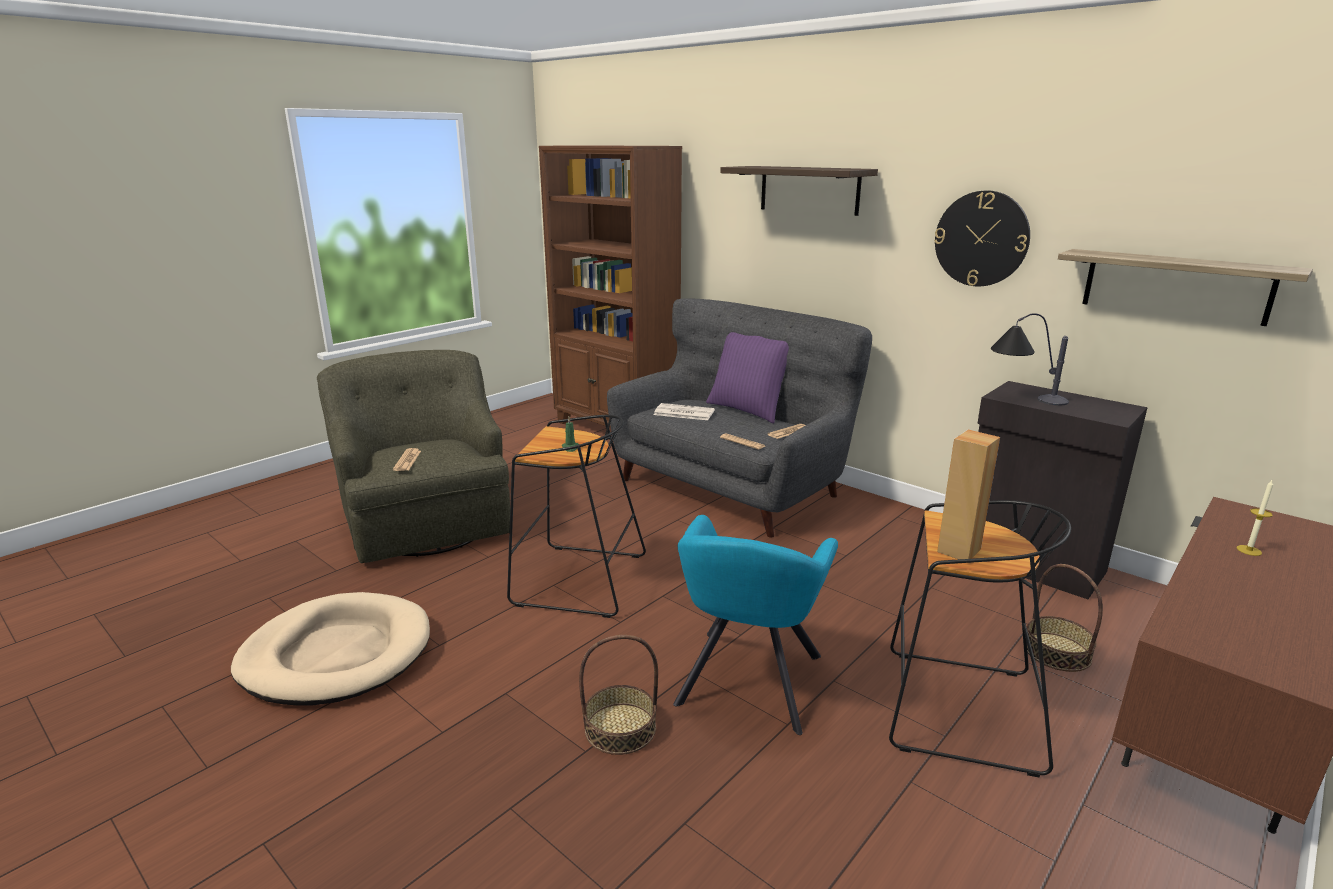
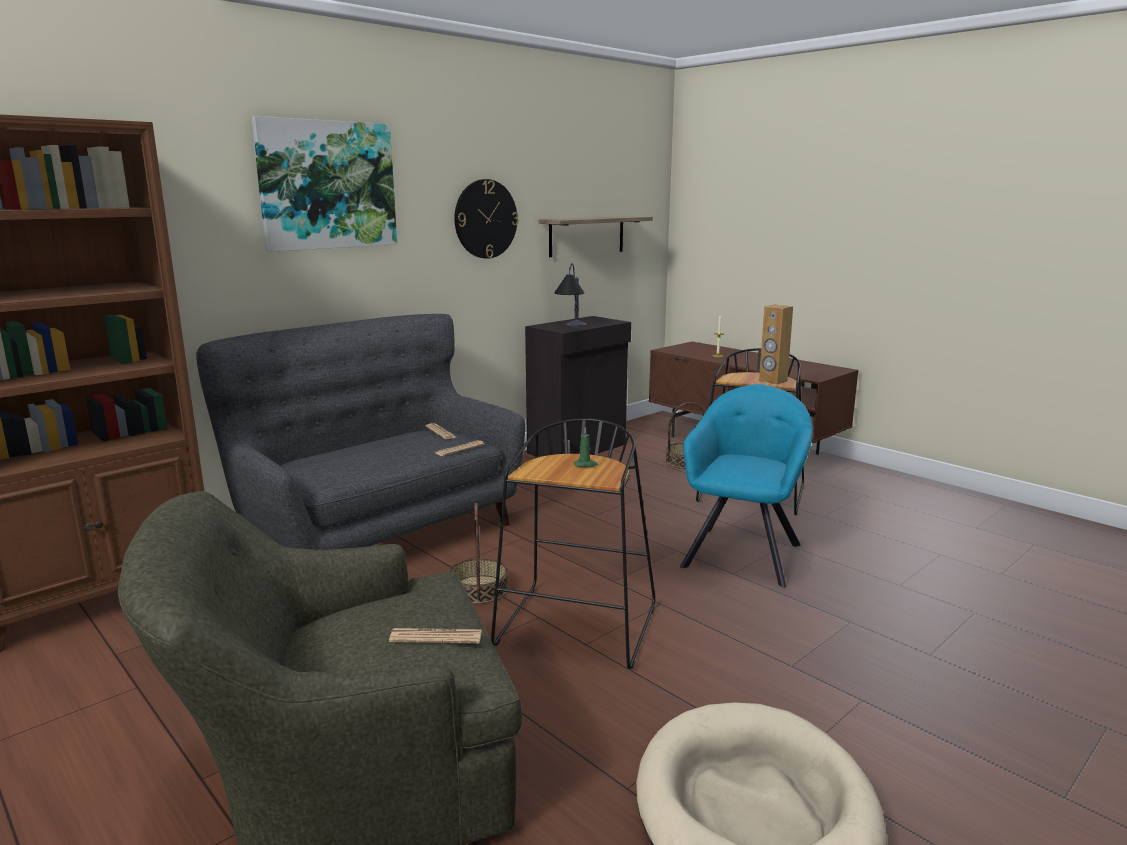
camera: 85 degrees left, 5 degrees down
(620, 728) = (816, 606): basket -> basket (478, 589)
(683, 413) = (342, 468): newspaper -> none
(748, 409) = (350, 444): purple pillow -> none
(748, 684) = (743, 553): turquoise armchair -> turquoise armchair turned 90 degrees counterclockwise
(809, 190) = (327, 185): shelf -> picture

